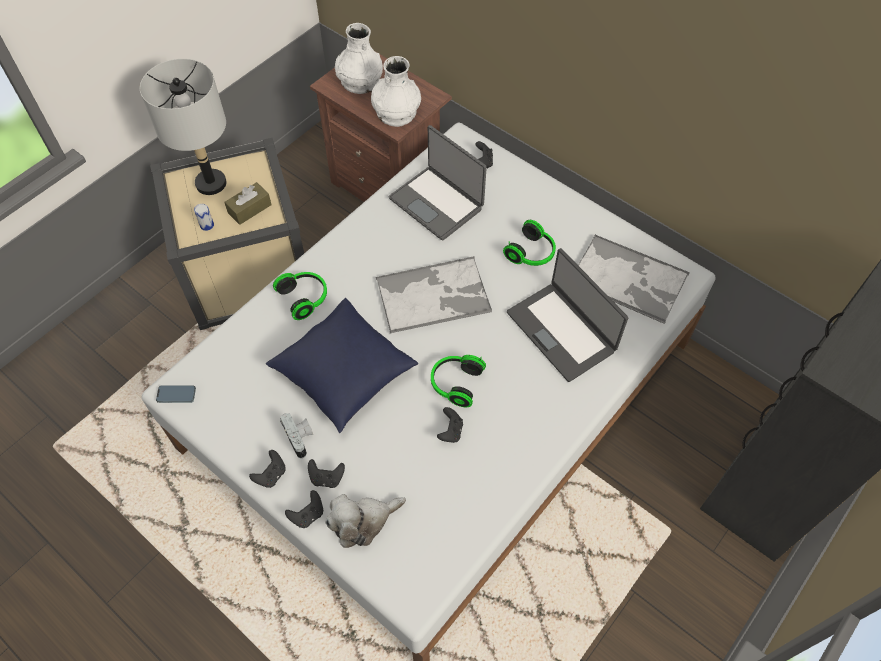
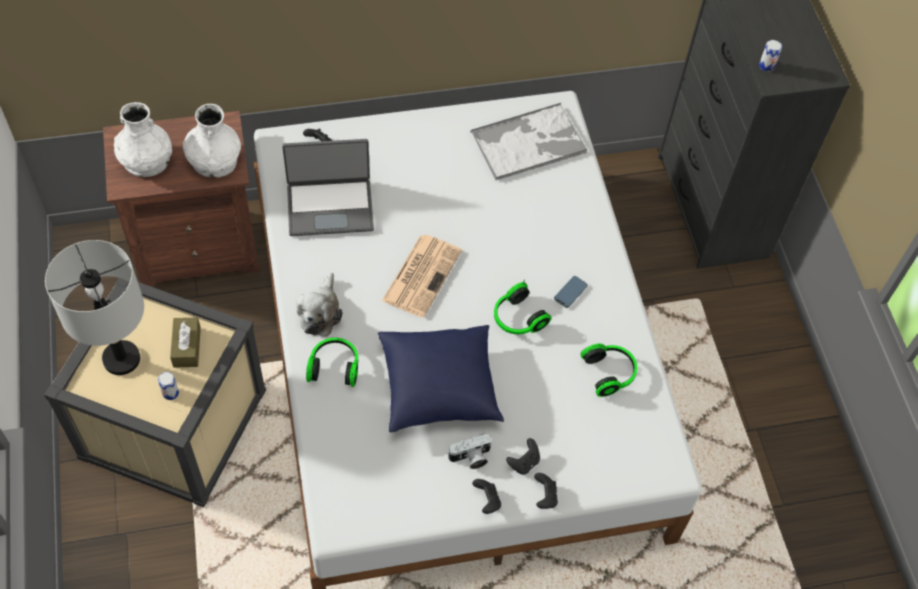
camera: 55 degrees left, 0 degrees up
(176, 395) = (343, 527): phone -> phone (570, 293)
(300, 438) = (471, 458): camera -> camera turned 150 degrees clockwise
(363, 522) = (582, 462): plush toy -> plush toy (320, 312)
(434, 295) = (422, 274): tray -> newspaper
(450, 431) = (556, 351): black game controller -> none
(532, 253) = (446, 182): headphones -> headphones (610, 373)
(562, 331) = (534, 217): laptop -> none
(842, 353) = (766, 66): none -> can

